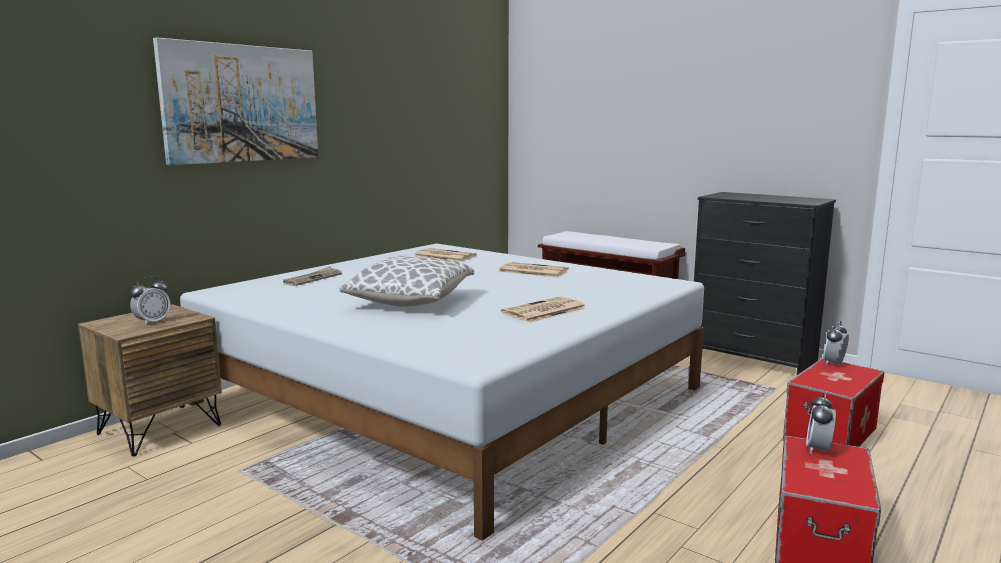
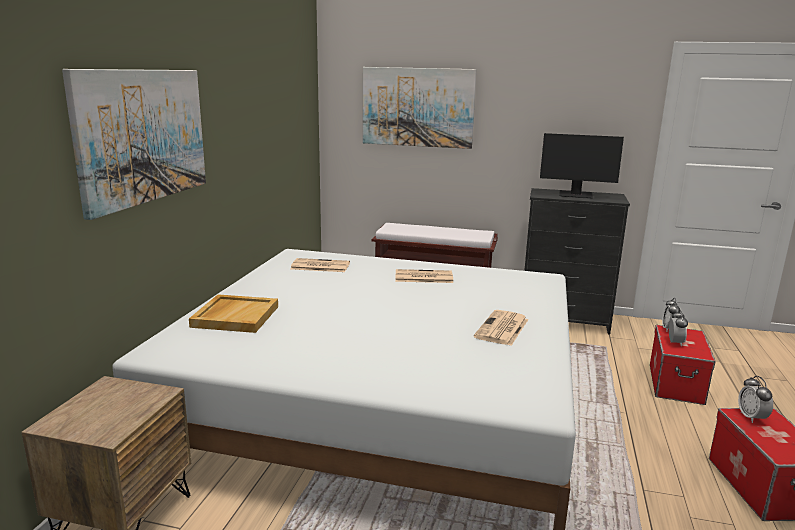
camera: 25 degrees left, 5 degrees up
(152, 322) = (120, 410): alarm clock -> alarm clock (675, 343)
(312, 278) = (235, 316): newspaper -> beige tray
(410, 302) = (377, 336): pillow -> none
(601, 101) = (417, 107): none -> picture
(762, 197) = (575, 195): none -> monitor

